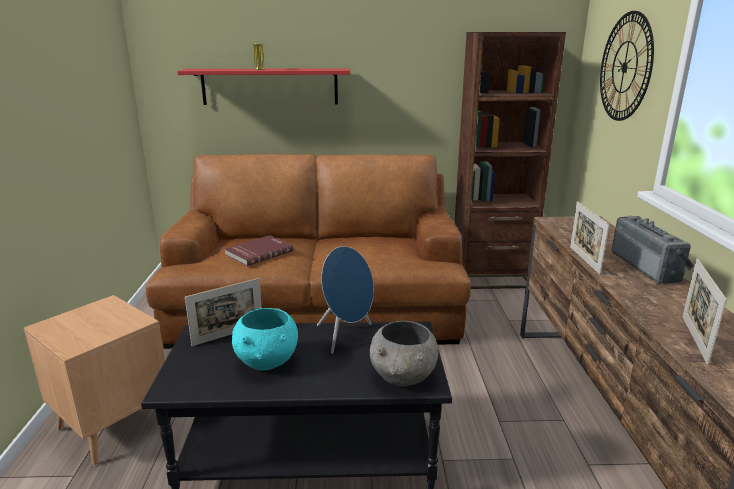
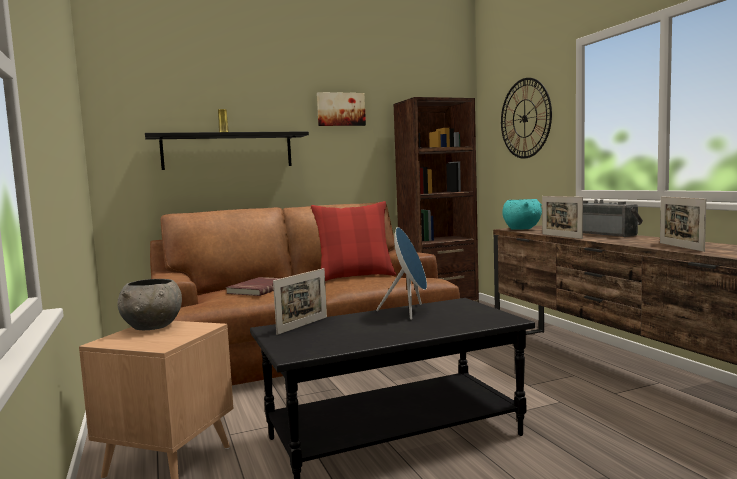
camera: 20 degrees left, 15 degrees down
(268, 362) = (362, 331): turquoise bowl -> turquoise bowl (522, 229)
(270, 86) = (228, 151): red shelf -> black shelf
(366, 247) = (355, 276): none -> red pillow
(399, 39) = (340, 109): none -> picture
(403, 378) = (486, 320): grey bowl -> grey bowl (153, 327)

